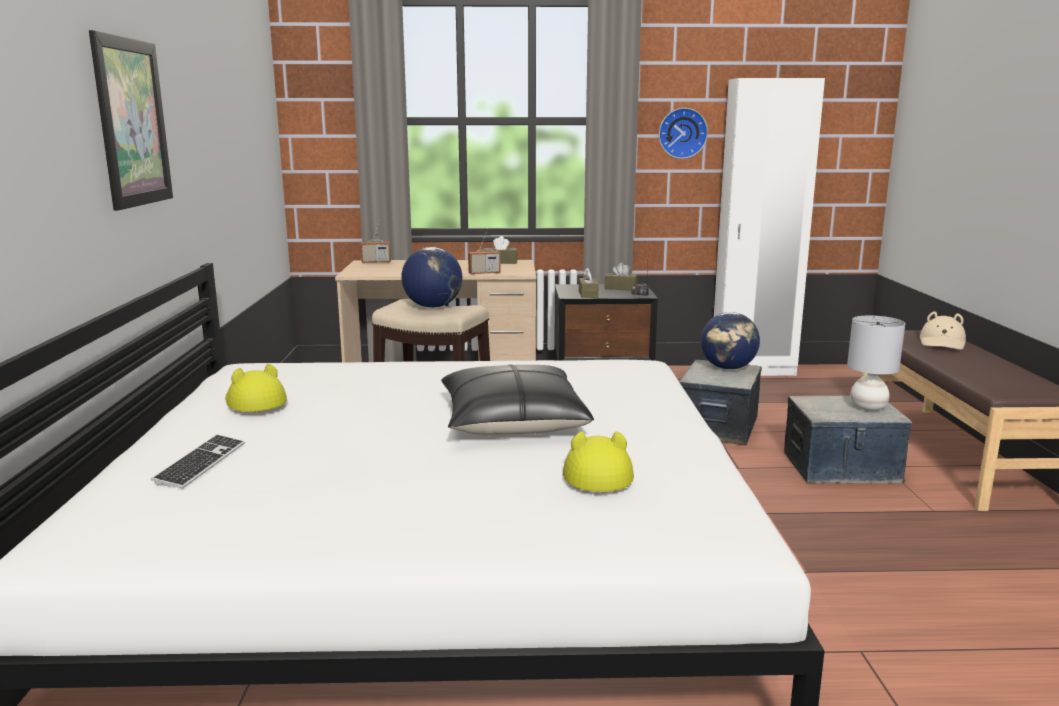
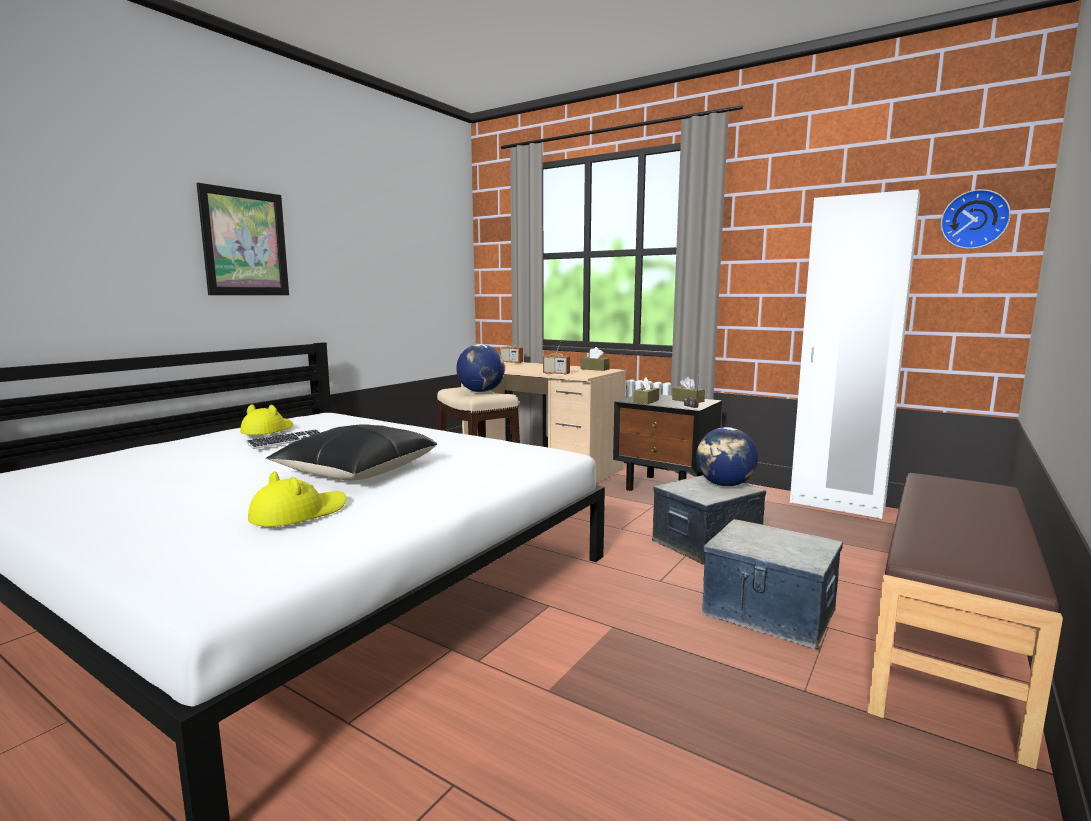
camera: 35 degrees right, 5 degrees down
(201, 463) = (156, 454): keyboard -> keyboard (286, 441)
(682, 133) = (773, 258): wall clock -> wall clock (974, 219)
(867, 407) = (797, 548): grey table lamp -> none
(942, 343) = (973, 498): beige hat -> none

